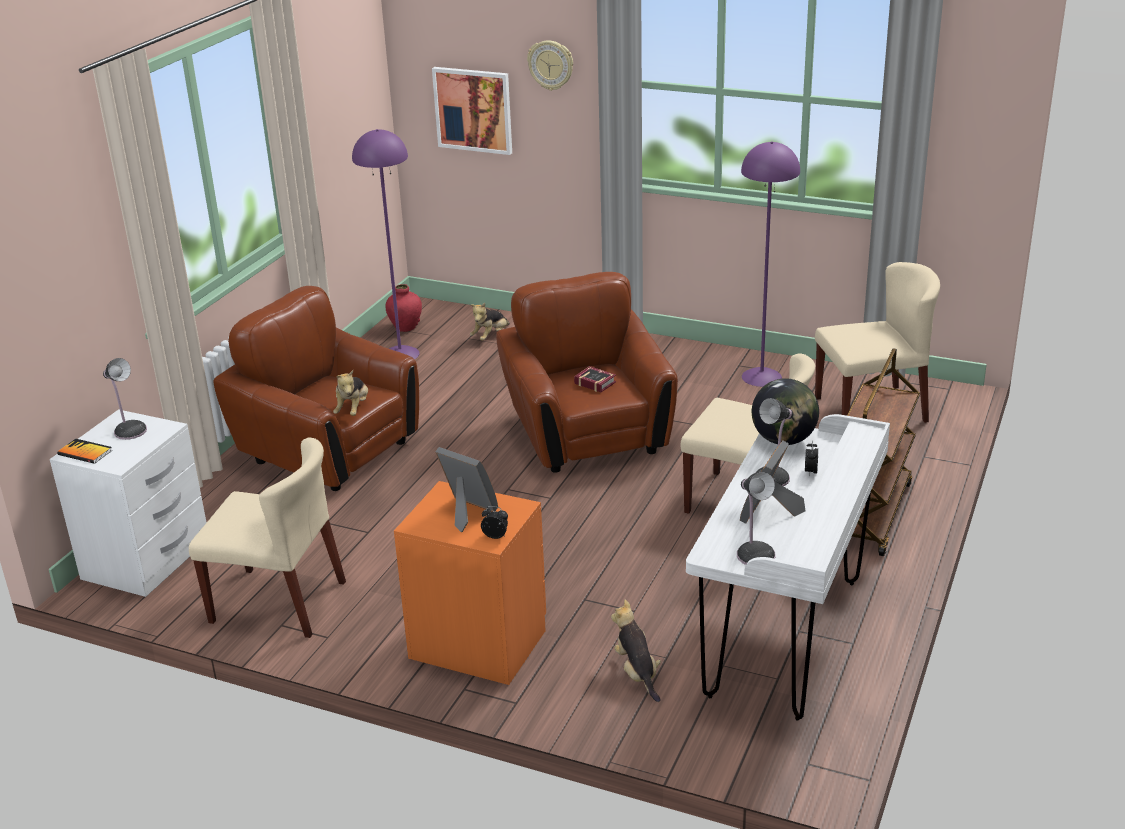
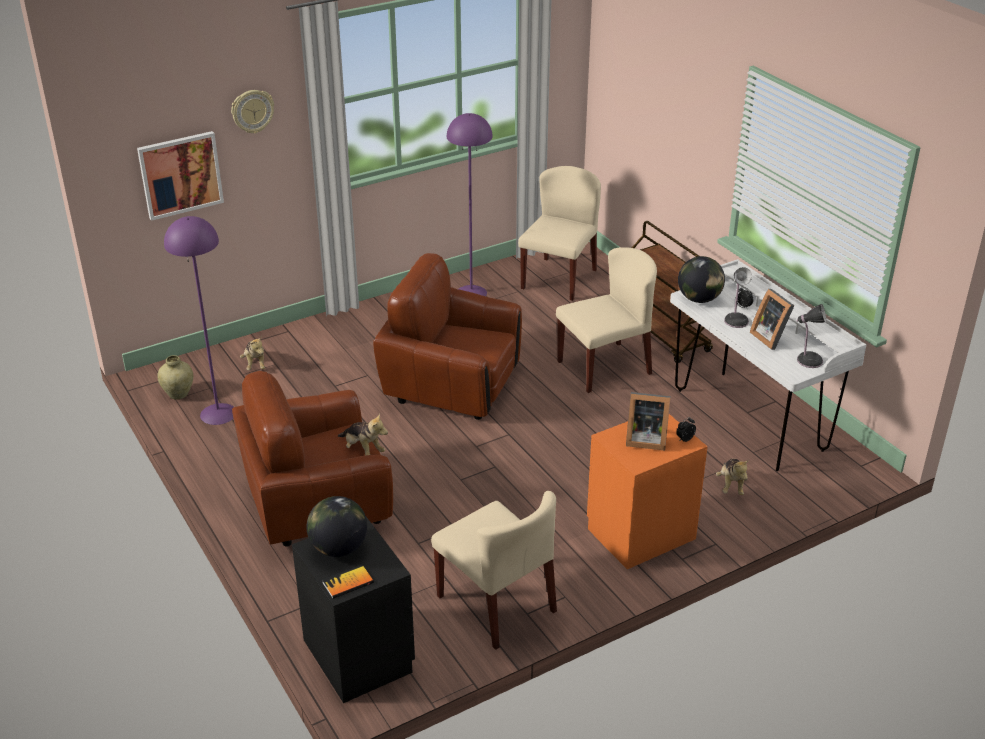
camera: 55 degrees left, 5 degrees up
(129, 430) = (339, 548): table lamp -> globe
(147, 560) = (359, 655): white nightstand -> black nightstand
(279, 602) = (497, 604): beige chair -> beige chair turned 90 degrees clockwise
(405, 327) = (178, 394): red vase -> beige vase
(467, 512) = (644, 439): picture frame -> picture frame turned 150 degrees counterclockwise
(594, 382) = (465, 340): book -> none
(637, 673) = (731, 485): plush toy -> plush toy turned 105 degrees counterclockwise

